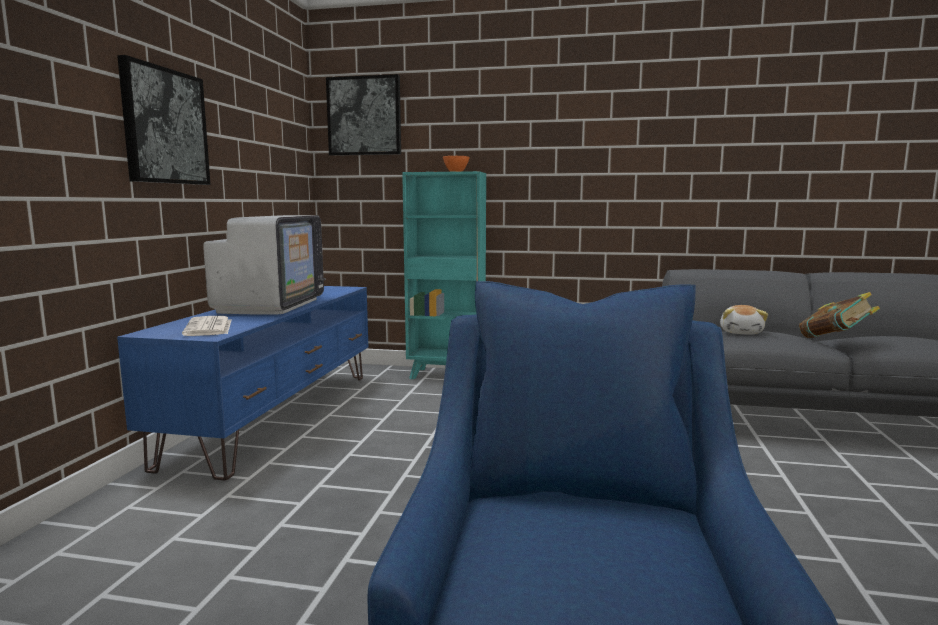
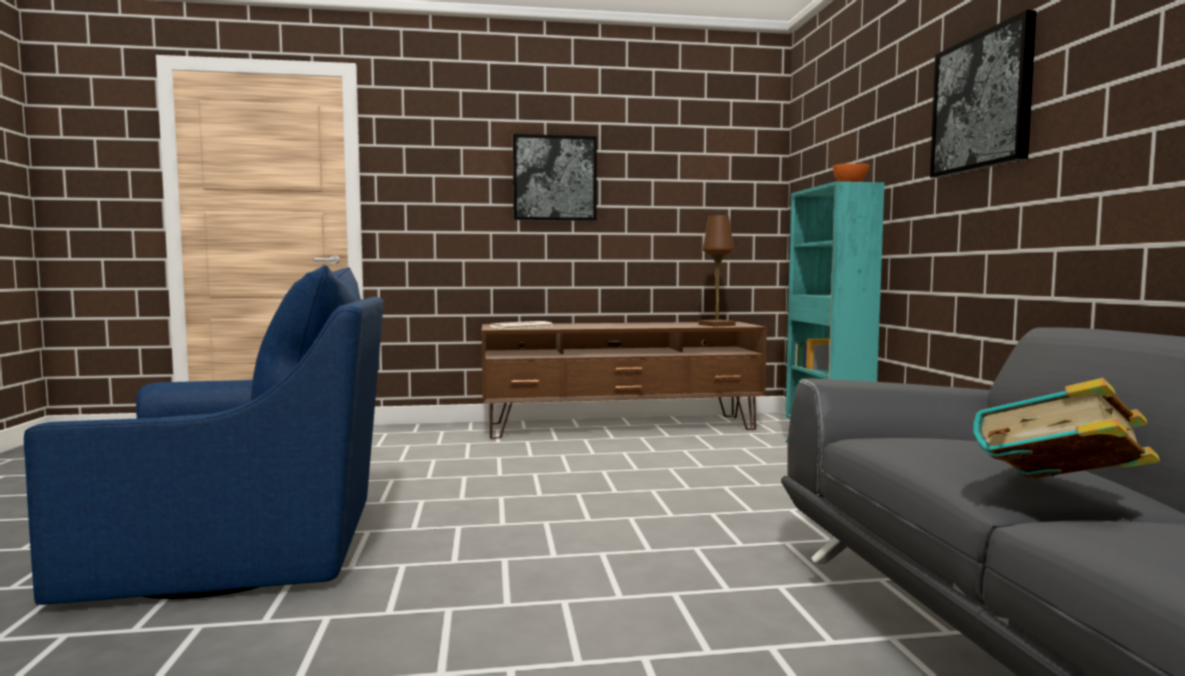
camera: 70 degrees right, 5 degrees down
(271, 305) = (622, 325): television -> none
(277, 415) = (621, 427): blue tv stand -> brown tv stand
(329, 291) = (716, 325): none -> brown table lamp
(364, 116) = (815, 134): picture -> picture (982, 102)
(741, 332) = (958, 441): plush toy -> none

